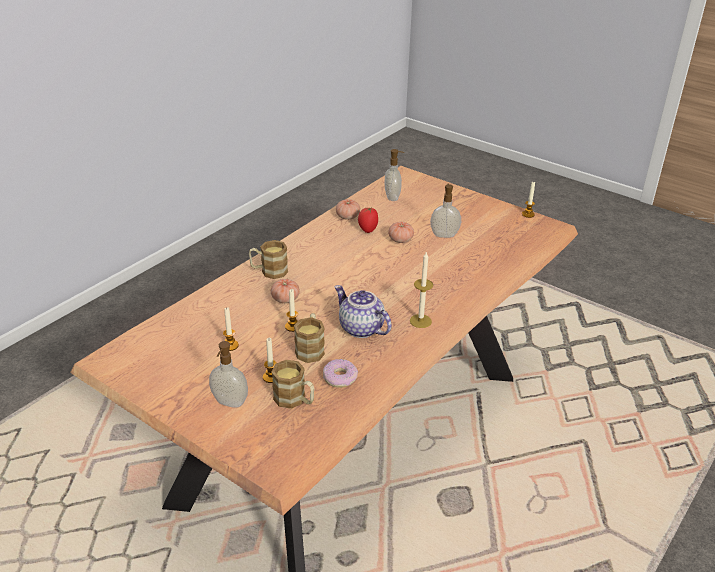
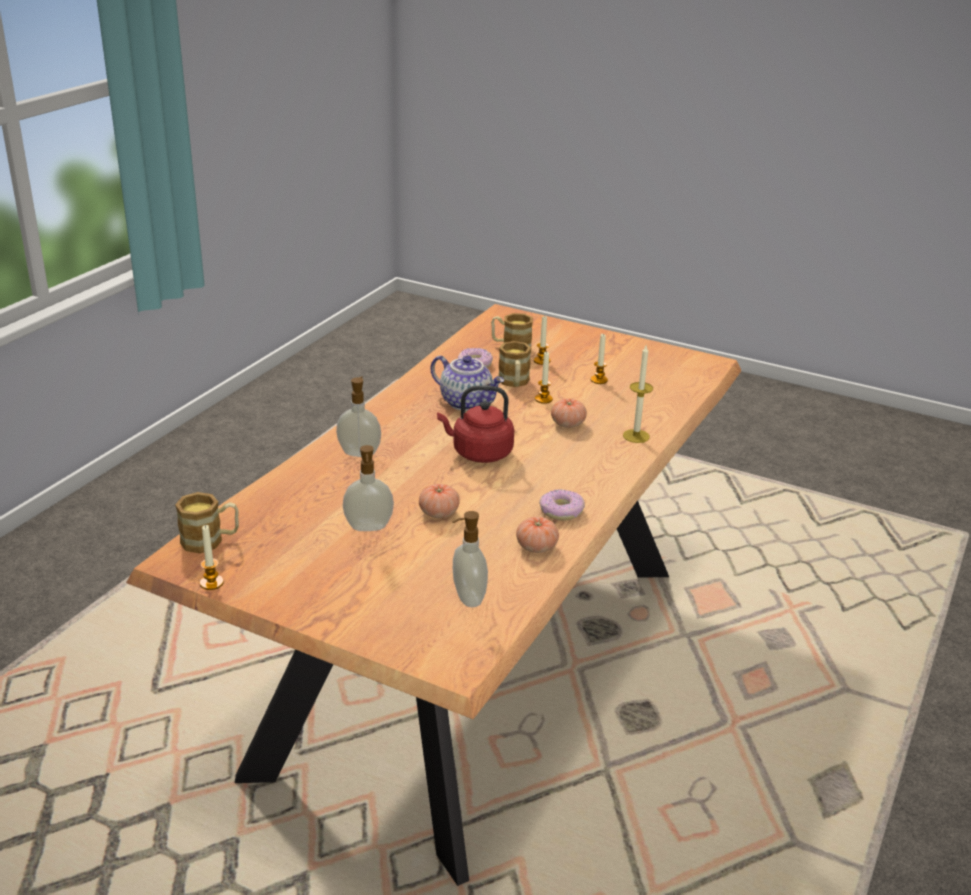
camera: 170 degrees right, 5 degrees down
(229, 403) = (568, 344): soap dispenser -> soap dispenser (359, 453)
(269, 271) = (608, 453): mug -> mug (210, 540)
(323, 234) = (561, 511): none -> donut
(364, 279) = (479, 453): none -> red kettle
(367, 230) = (495, 525): tomato -> none
(420, 321) = (398, 414): candle -> candle (636, 436)

